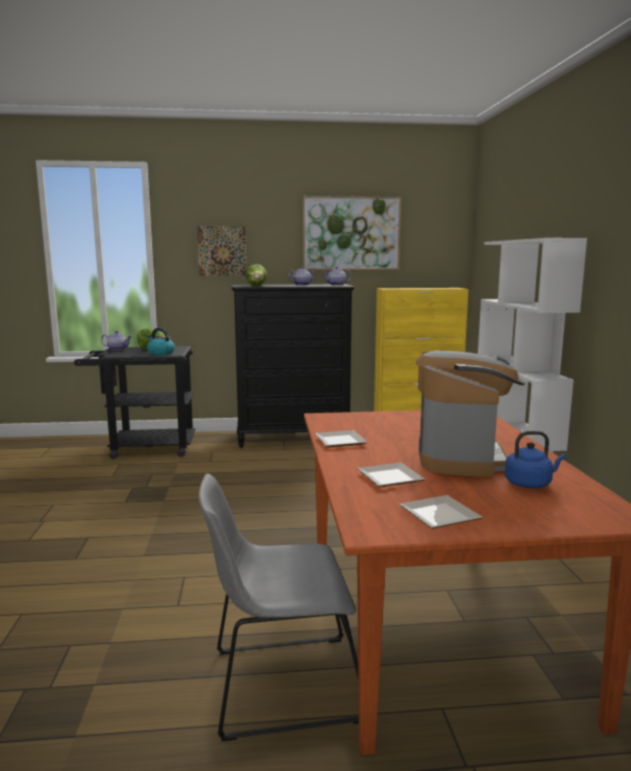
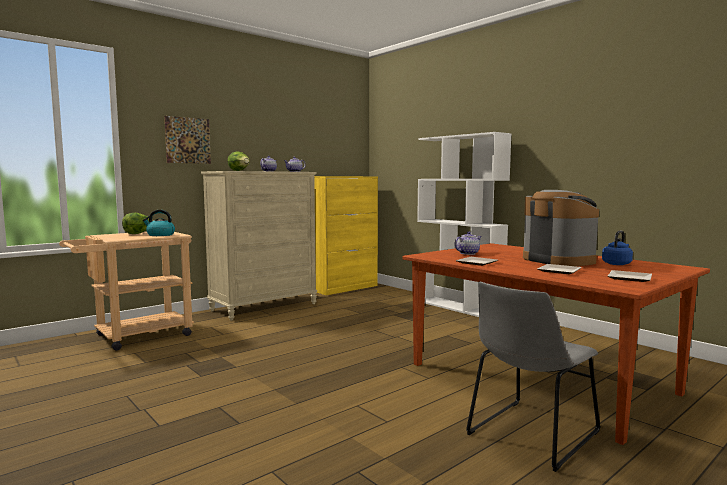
camera: 35 degrees left, 5 degrees down
(117, 349) = (101, 235): teapot -> teapot (467, 253)
(144, 448) = (135, 337): black cart -> beige cart
(293, 438) = (264, 307): black dresser -> beige dresser
(351, 233) = (292, 131): picture -> none

